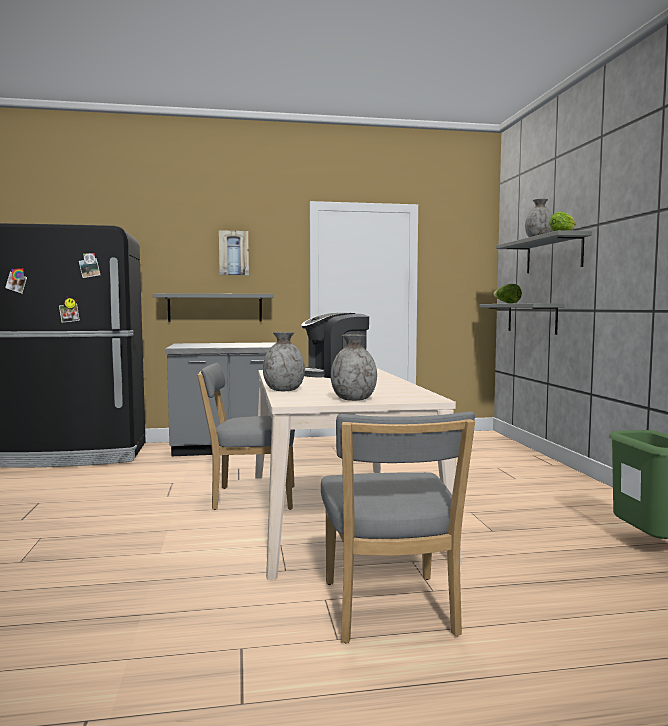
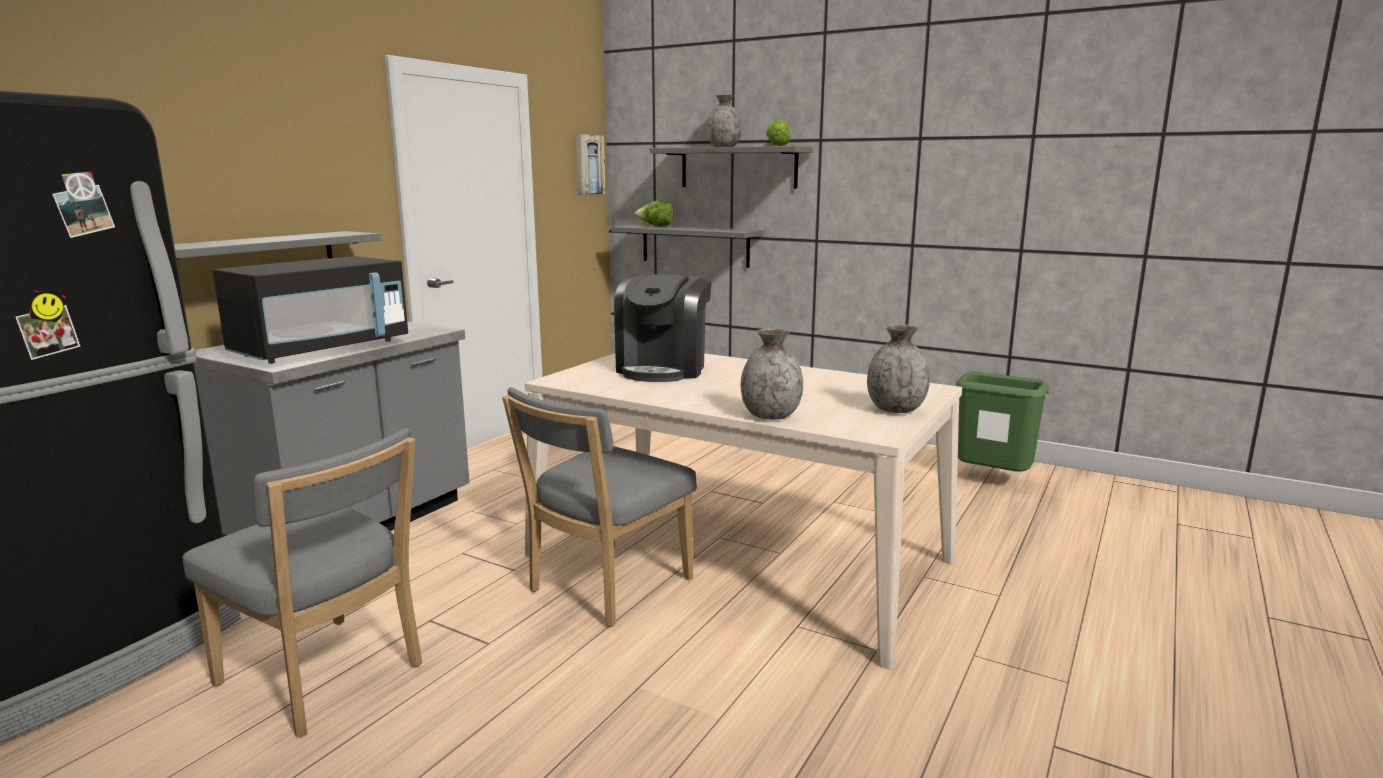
camera: 50 degrees left, 10 degrees up
(209, 346) = (322, 350): none -> black microwave
(234, 253) = (270, 152): picture -> picture (588, 165)
(390, 612) = (1029, 633): grey chair -> grey chair (326, 678)

